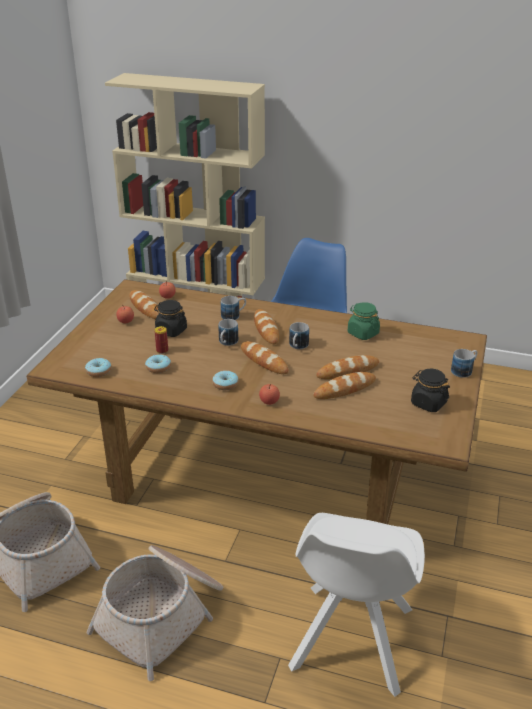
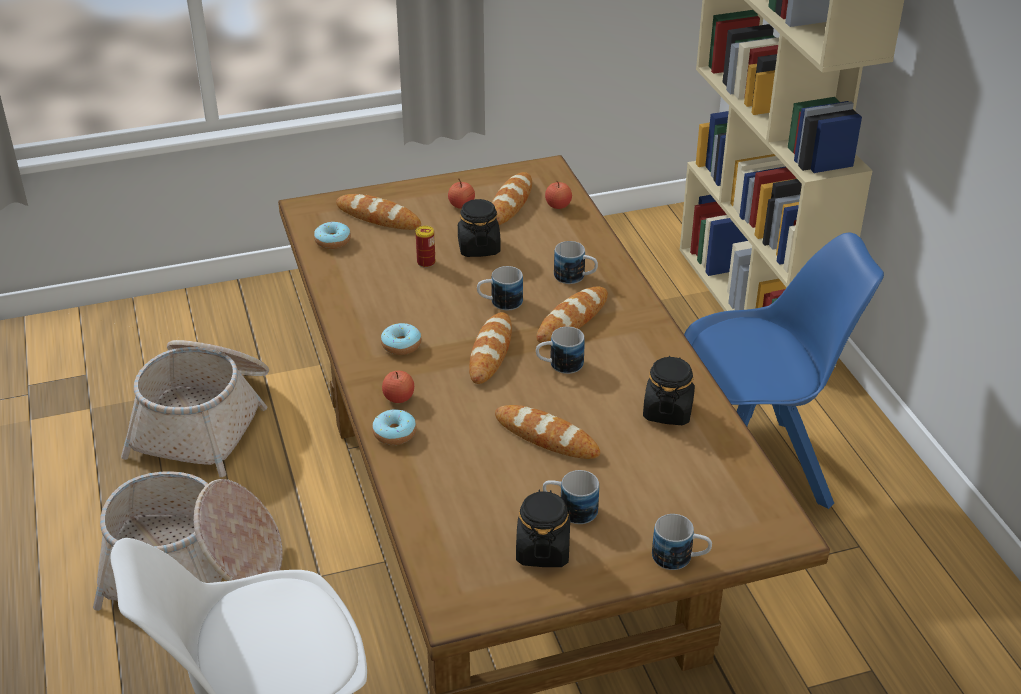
camera: 55 degrees right, 5 degrees up
(158, 368) = (384, 278): donut -> donut (394, 434)
(344, 389) = (496, 452): bread -> bread (378, 217)
(362, 333) = (667, 411): green jar -> black jar
(407, 385) = (570, 510): none -> mug

